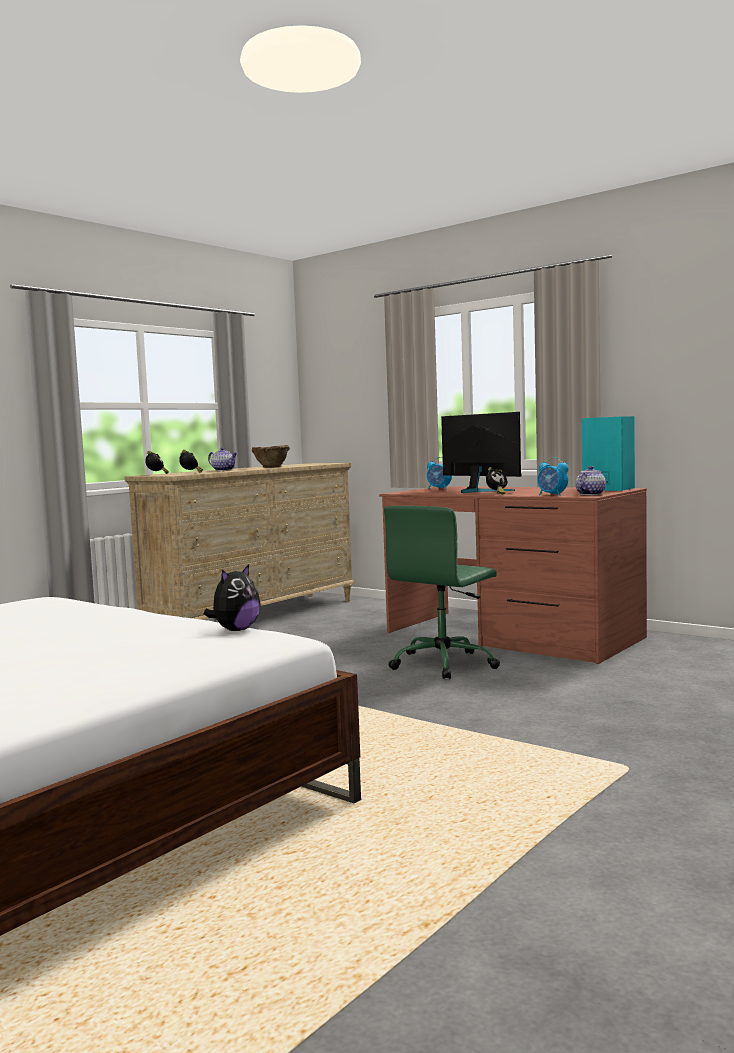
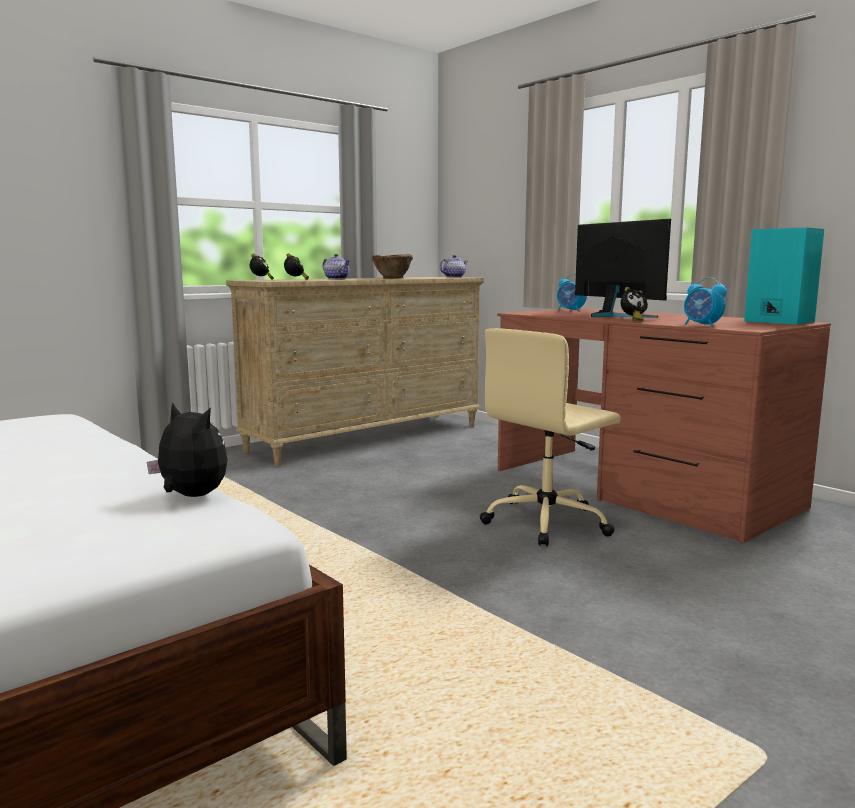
camera: 10 degrees right, 5 degrees up
(235, 630) = (191, 496): plush toy -> plush toy turned 105 degrees counterclockwise
(444, 664) = (547, 522): green office chair -> beige office chair
(590, 494) = (753, 327): teapot -> teapot (454, 277)

